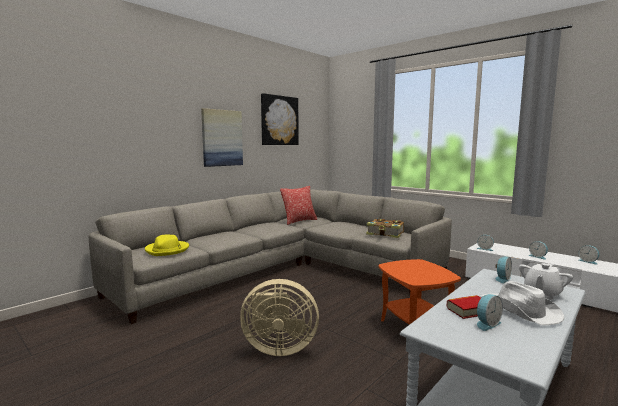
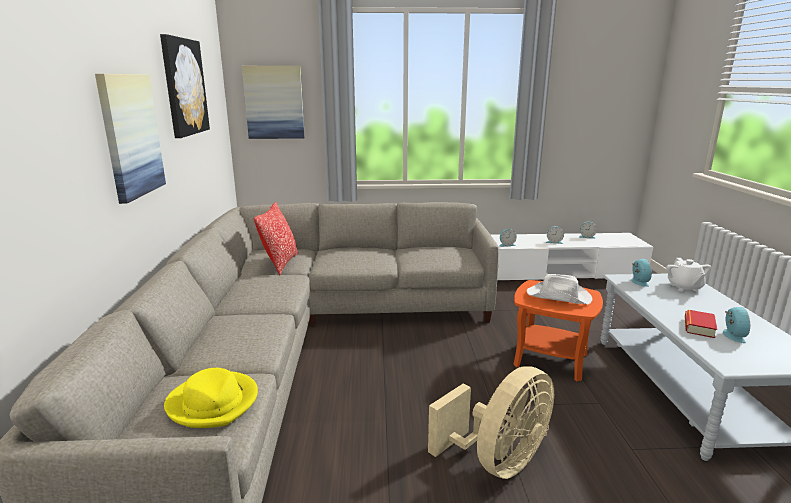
camera: 45 degrees left, 10 degrees up
(351, 133) = (274, 102): none -> picture
(385, 234) = (435, 255): book -> none
(520, 310) = (712, 311): white hat -> white hat (559, 296)

